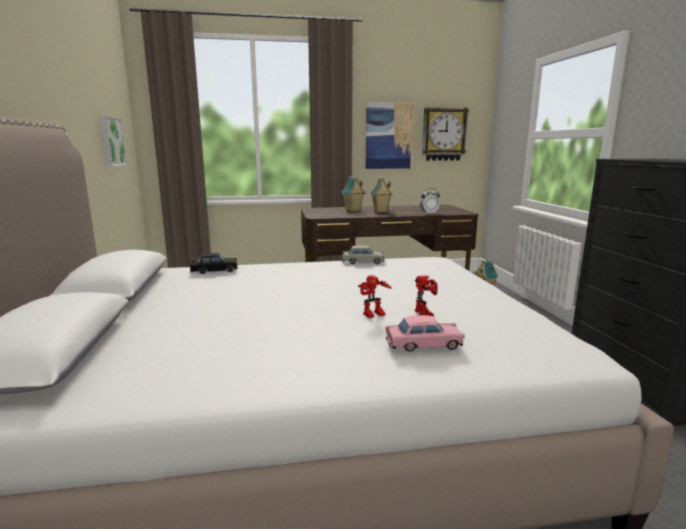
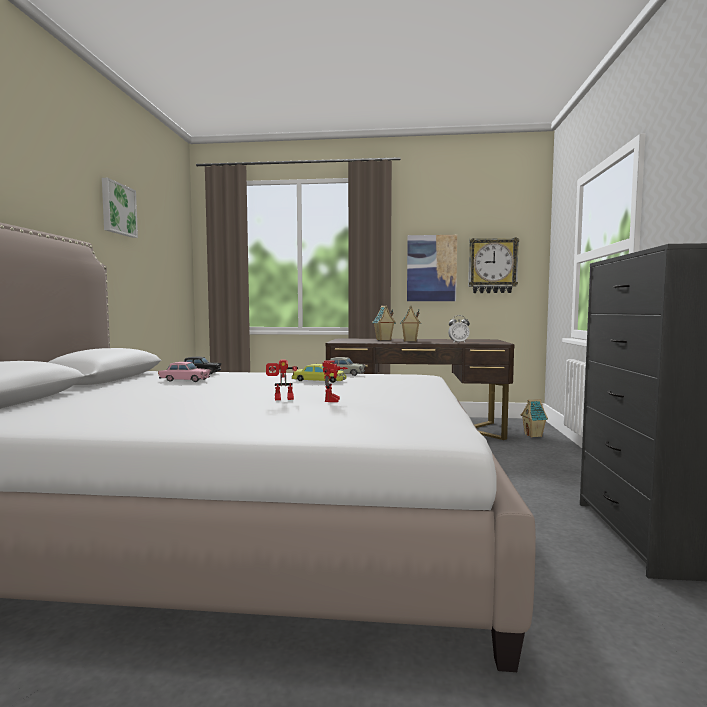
camera: 15 degrees right, 10 degrees down
(111, 141) = (161, 271): picture -> picture (117, 209)
(356, 275) = (319, 380): none -> yellow toy car
(423, 344) = (291, 415): pink toy car -> pink toy car (185, 380)

